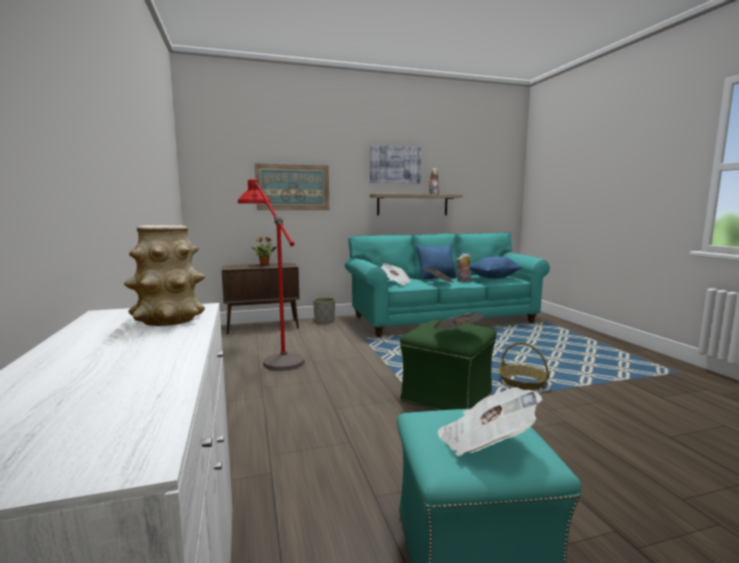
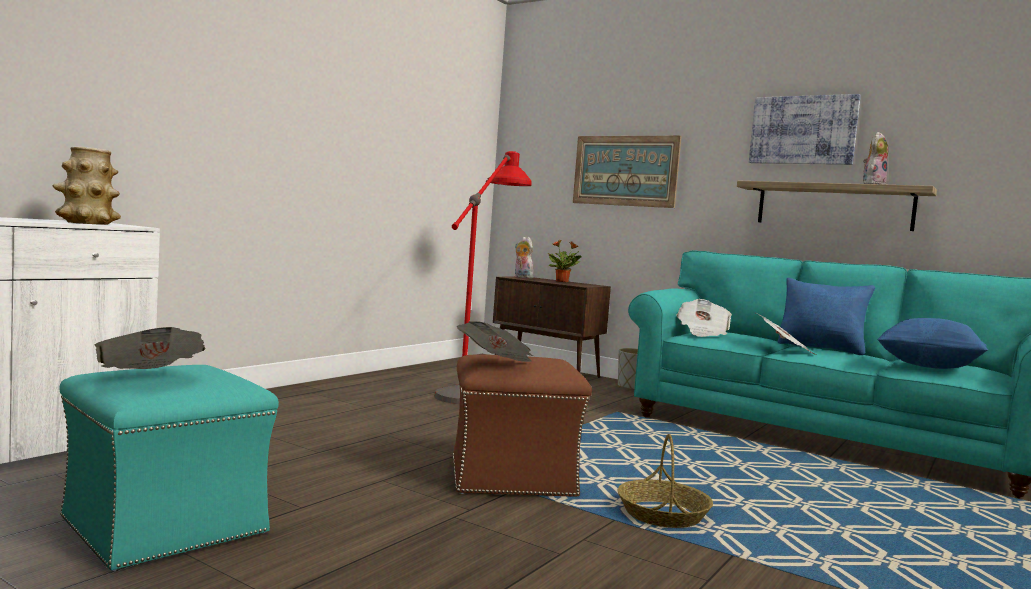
camera: 50 degrees right, 5 degrees down
(447, 396) = (513, 476): green ottoman -> brown ottoman
(463, 281) = (846, 358): plush toy -> plush toy (522, 277)

